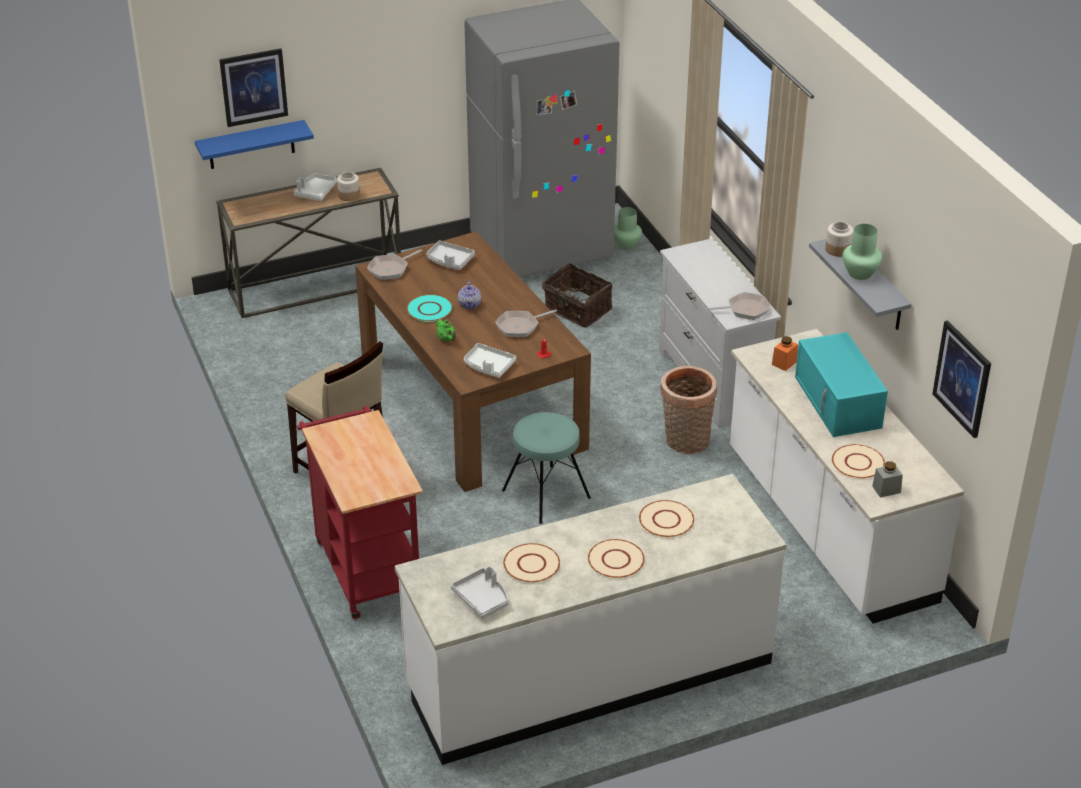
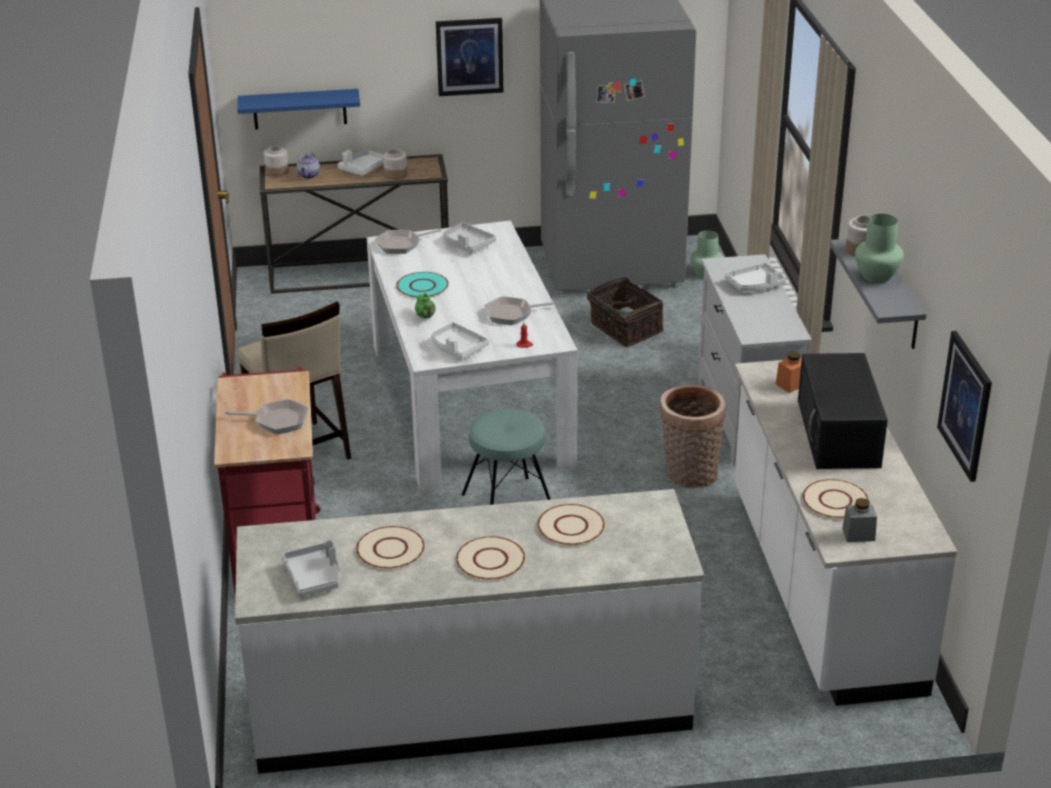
camera: 15 degrees right, 5 degrees down
(236, 205) = (277, 171): none -> jar
(253, 87) = (303, 44): picture -> picture (469, 56)
(470, 305) = (468, 287): teapot -> teapot (309, 175)
(472, 403) = (470, 403): brown dining table -> white dining table
(715, 270) = (755, 285): none -> white tray
(745, 309) = (772, 327): frying pan -> frying pan (277, 421)
(839, 403) = (839, 434): turquoise microwave -> black microwave

